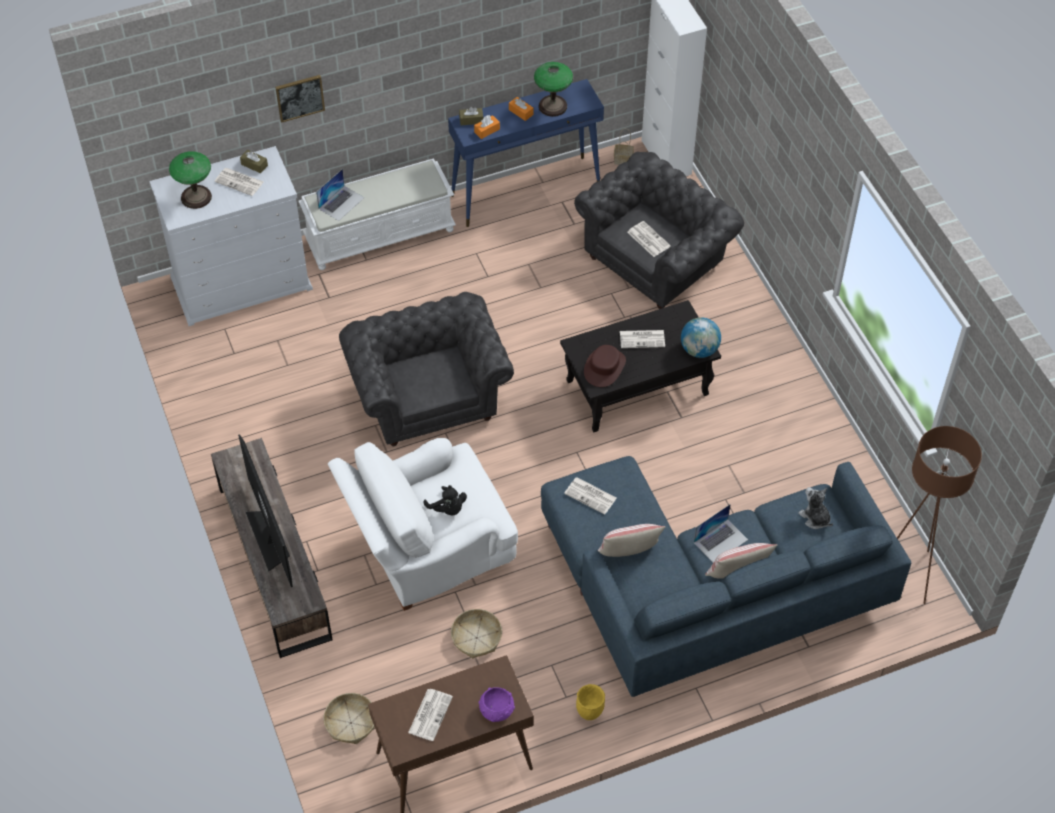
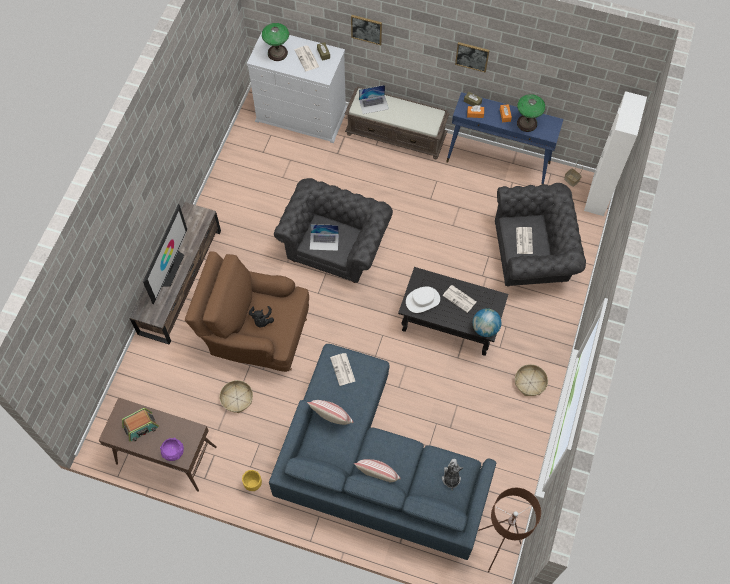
camera: 40 degrees right, 10 degrees up
(350, 722) = (138, 395): basket -> basket (530, 382)
(380, 234) = (396, 135): white bench -> brown bench
(429, 554) = (256, 334): white armchair -> brown armchair
(430, 714) = (141, 427): newspaper -> radio
(450, 56) = (472, 56): none -> picture
(604, 367) = (422, 300): brown hat -> white hat
(720, 541) = (386, 449): laptop -> laptop (324, 241)

